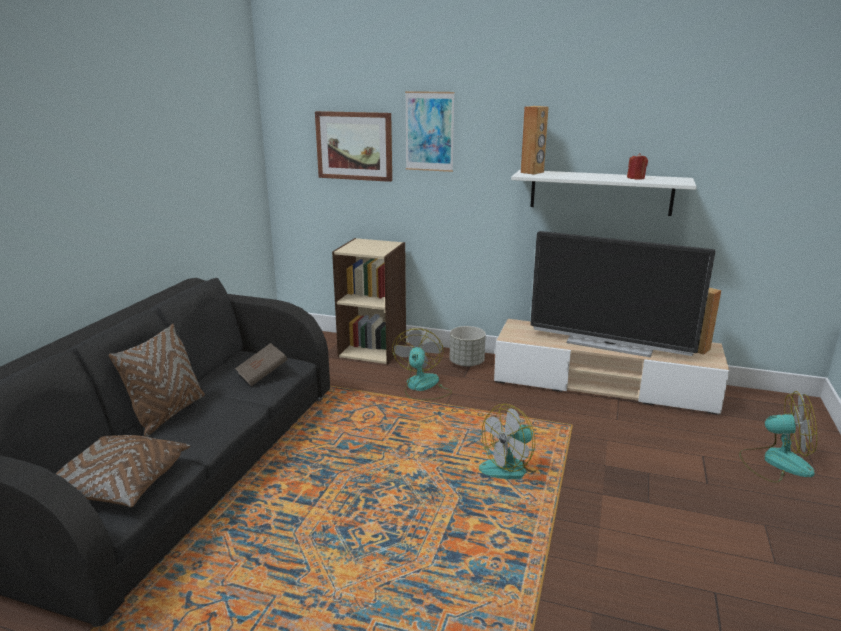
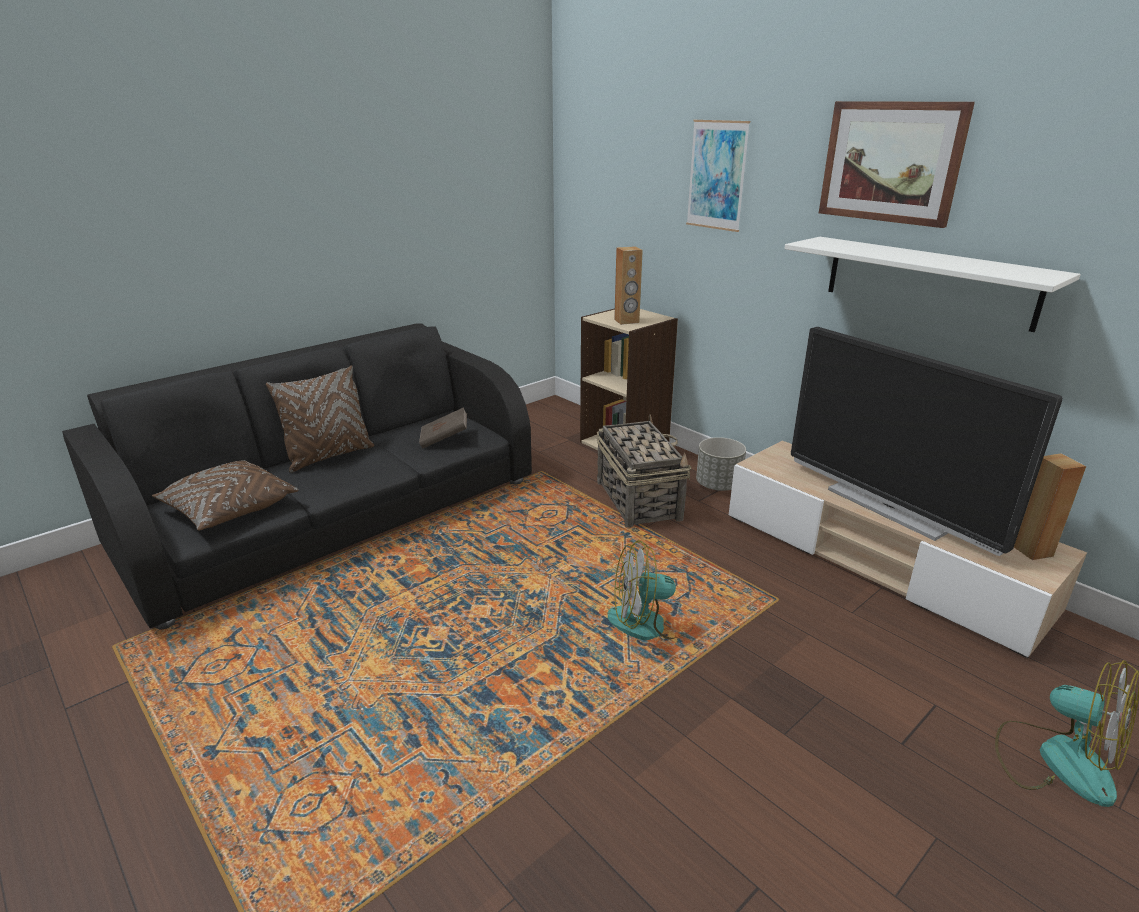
camera: 30 degrees right, 5 degrees up
(354, 146) = (636, 190): picture -> picture (891, 162)
(422, 387) = (638, 499): fan -> basket
(532, 172) = (827, 241): brown speaker -> brown speaker (626, 321)
(636, 178) = (970, 264): red candle -> none

